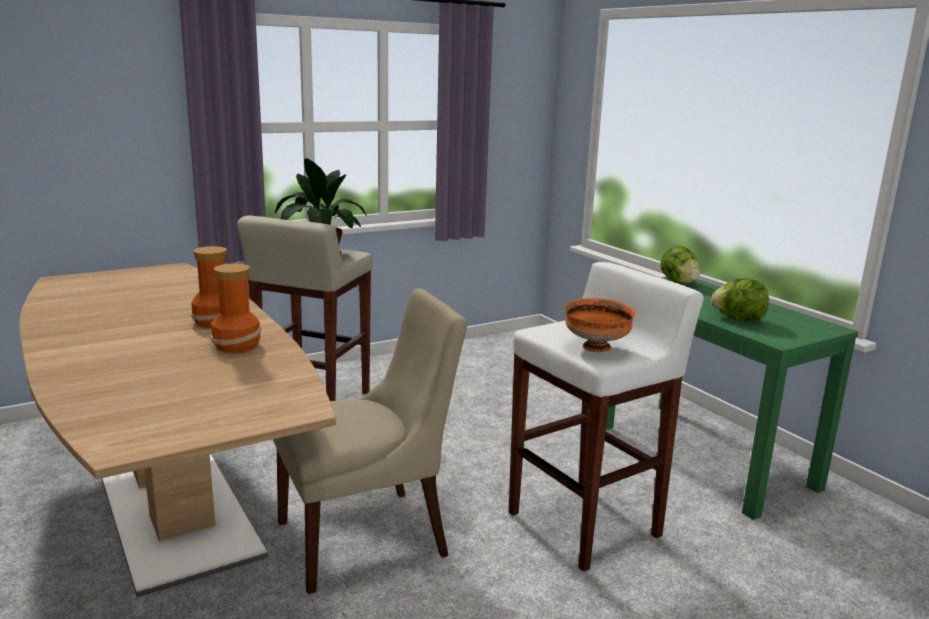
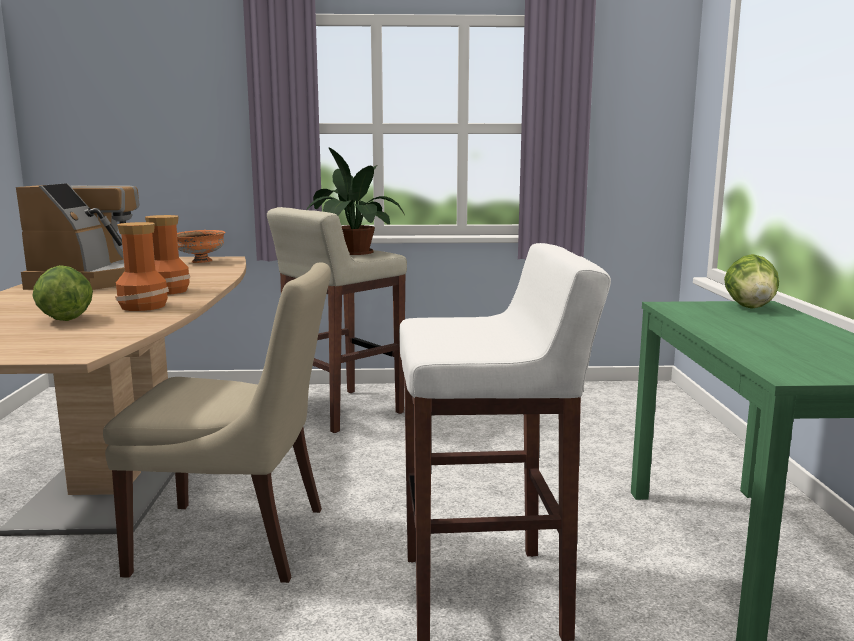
camera: 30 degrees right, 5 degrees down
(101, 316) = (96, 280): none -> coffee machine
(597, 348) = (458, 340): orange bowl -> orange bowl (201, 262)
(738, 319) = (769, 347): lettuce -> lettuce (65, 319)

